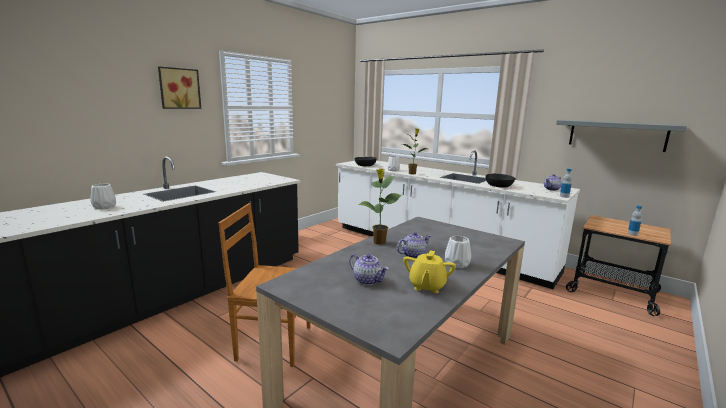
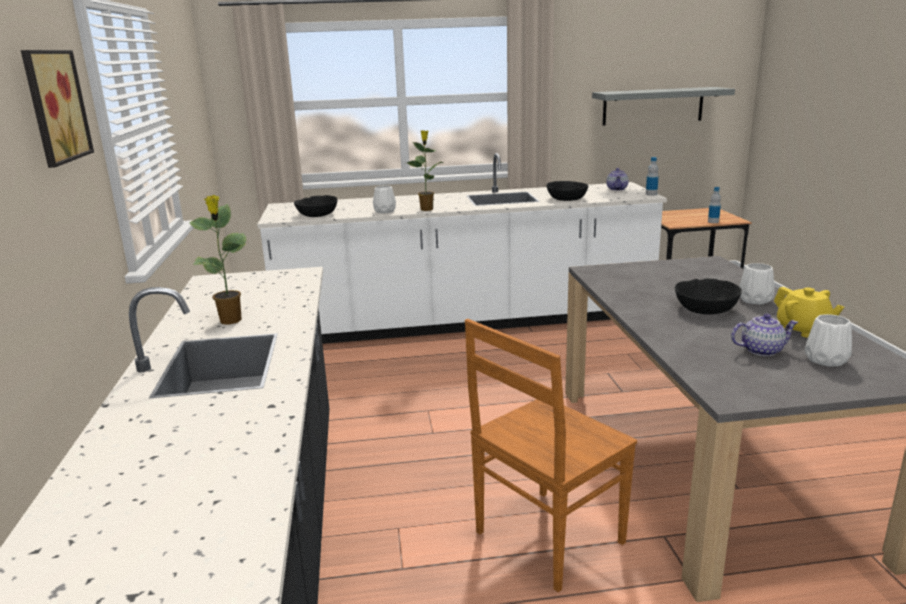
camera: 45 degrees left, 5 degrees up
(103, 207) = (194, 451): white vase -> white vase (825, 360)
(379, 242) = (641, 311): potted plant -> potted plant (231, 321)
(413, 255) = (705, 308): teapot -> black bowl

